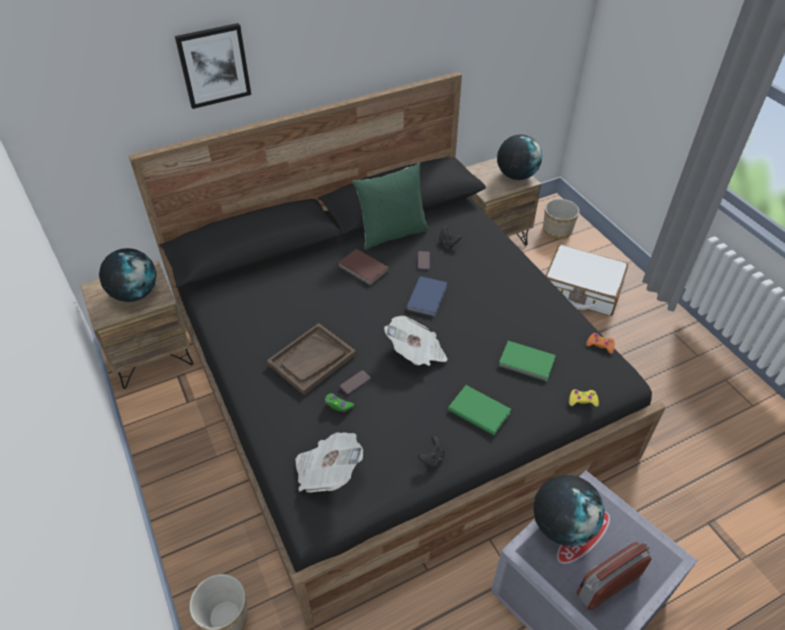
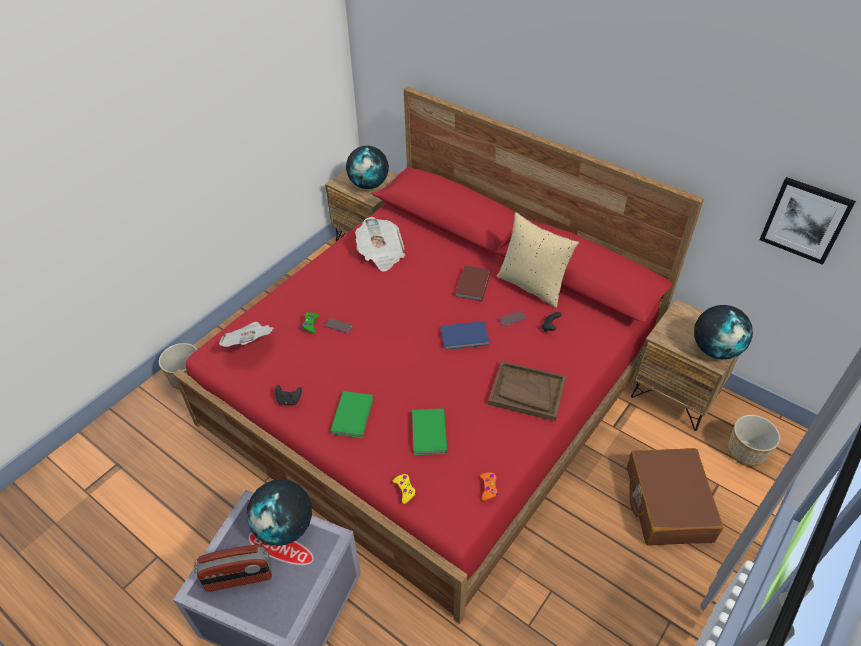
camera: 65 degrees right, 0 degrees up
(214, 65) = (482, 54): picture -> picture (805, 220)
(312, 360) = (350, 294): brown tray -> brown tray (527, 392)
(392, 233) = (532, 285): green pillow -> beige pillow
(392, 383) = (432, 389): black bed -> red bed
(416, 353) = (395, 353): newspaper -> newspaper (381, 254)
(581, 289) = (667, 504): white suitcase -> brown suitcase
(608, 584) = (239, 578): radio -> radio turned 135 degrees clockwise

